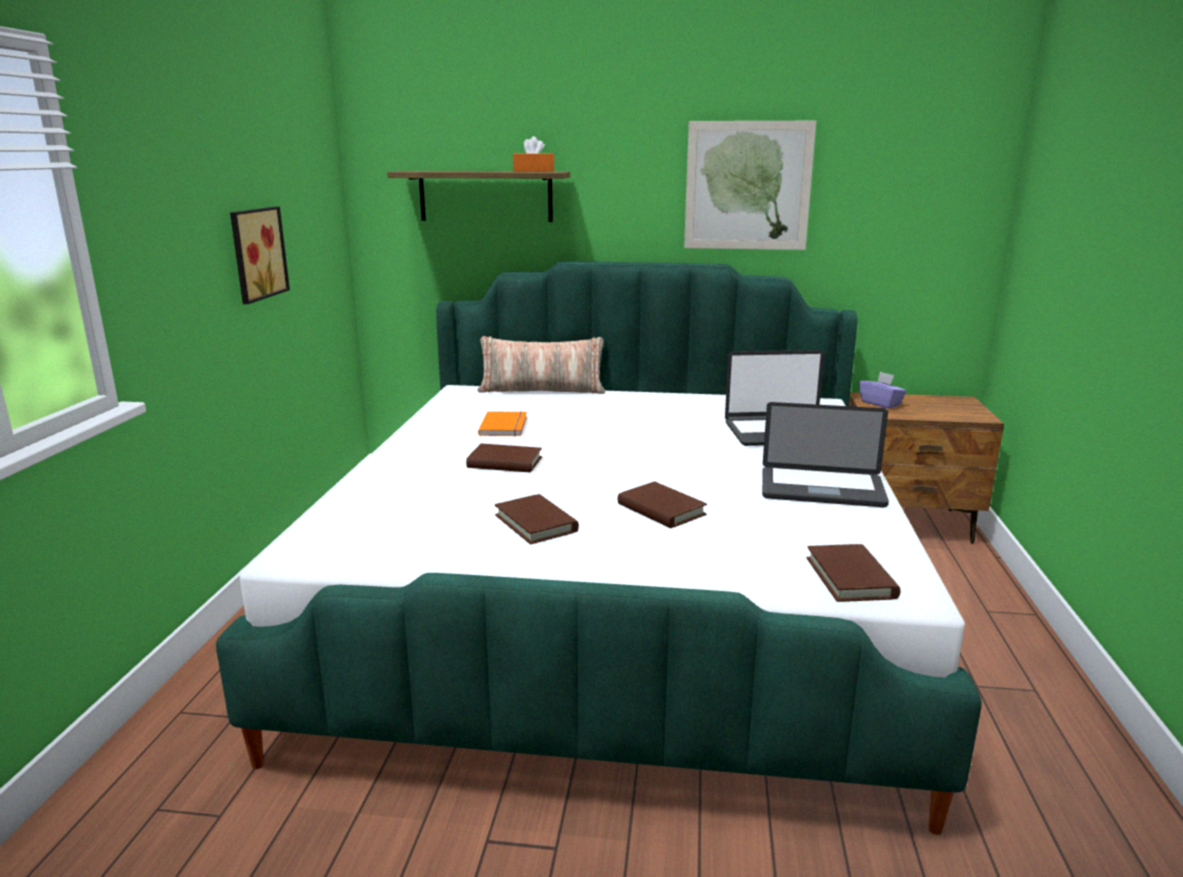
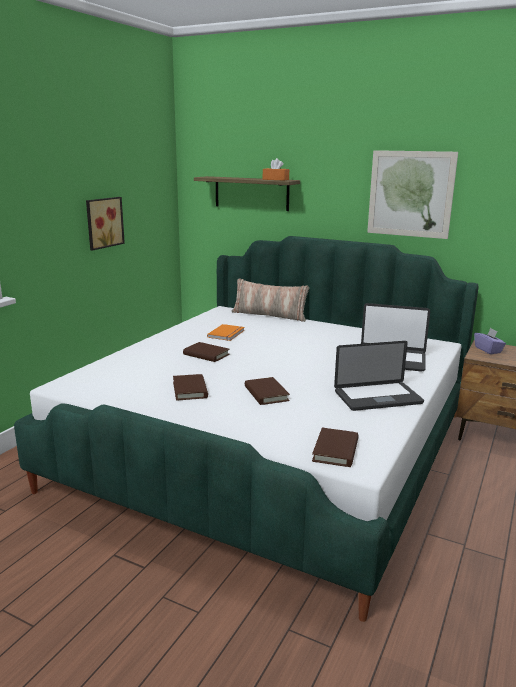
camera: 20 degrees right, 0 degrees up
(822, 489) = (378, 398): laptop -> laptop turned 45 degrees counterclockwise

